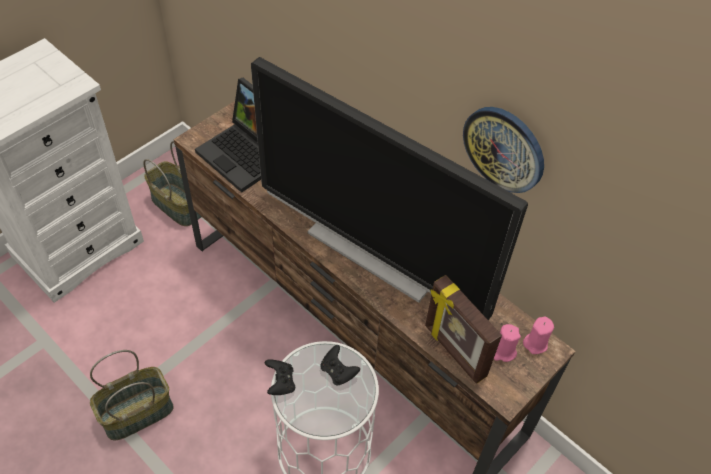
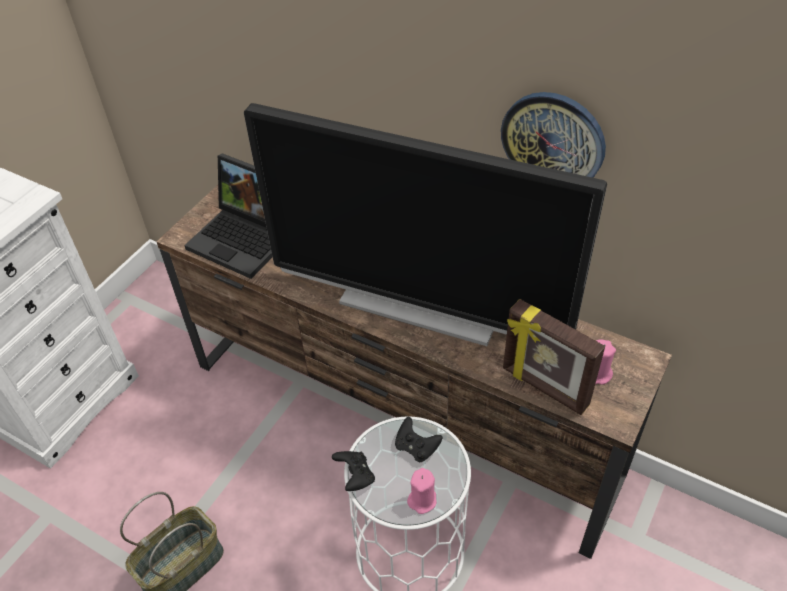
camera: 10 degrees left, 5 degrees down
(177, 205) = (166, 329): basket -> none
(535, 343) = (627, 357): pink candle -> pink candle (422, 500)

